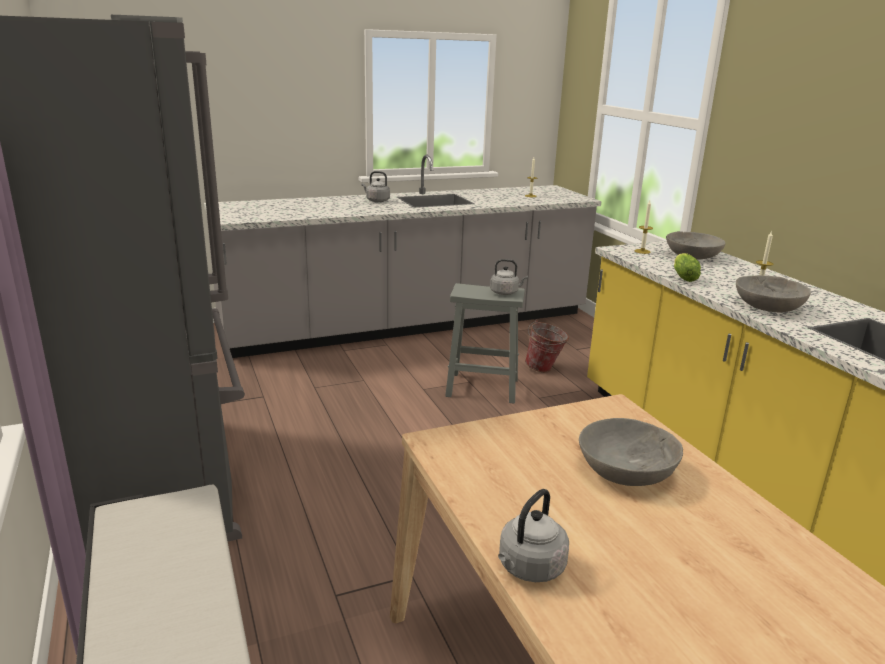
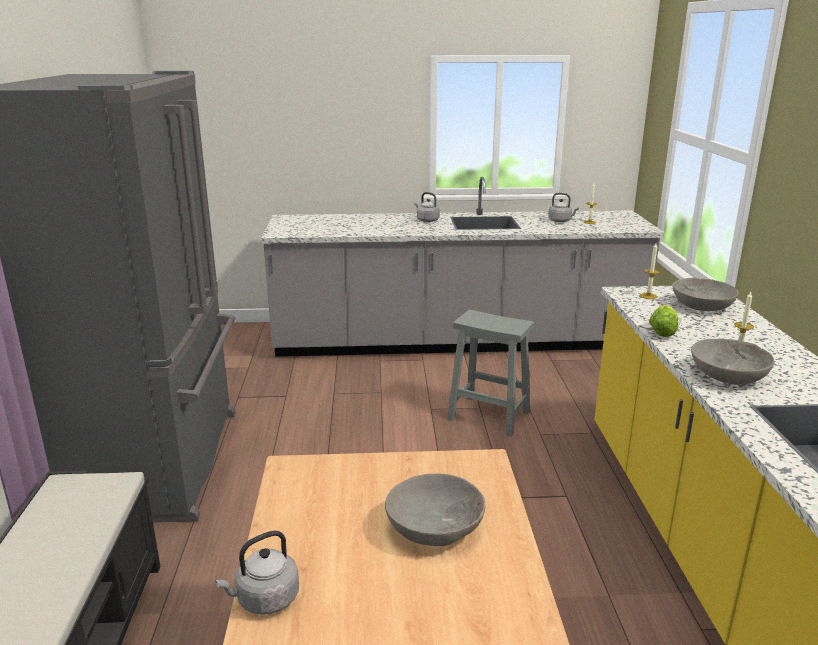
camera: 20 degrees right, 0 degrees up
(506, 292) = (510, 324): grey kettle -> grey kettle (561, 221)
(544, 369) = (565, 405): bucket -> none

